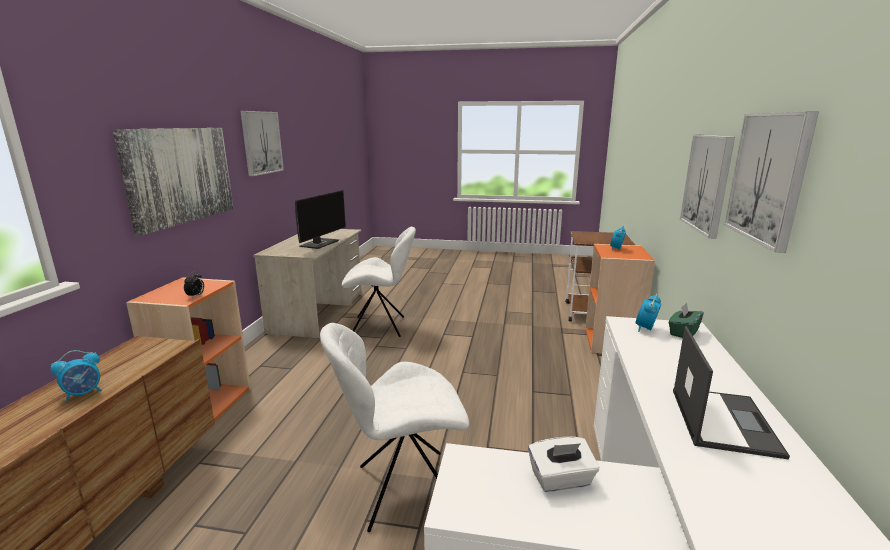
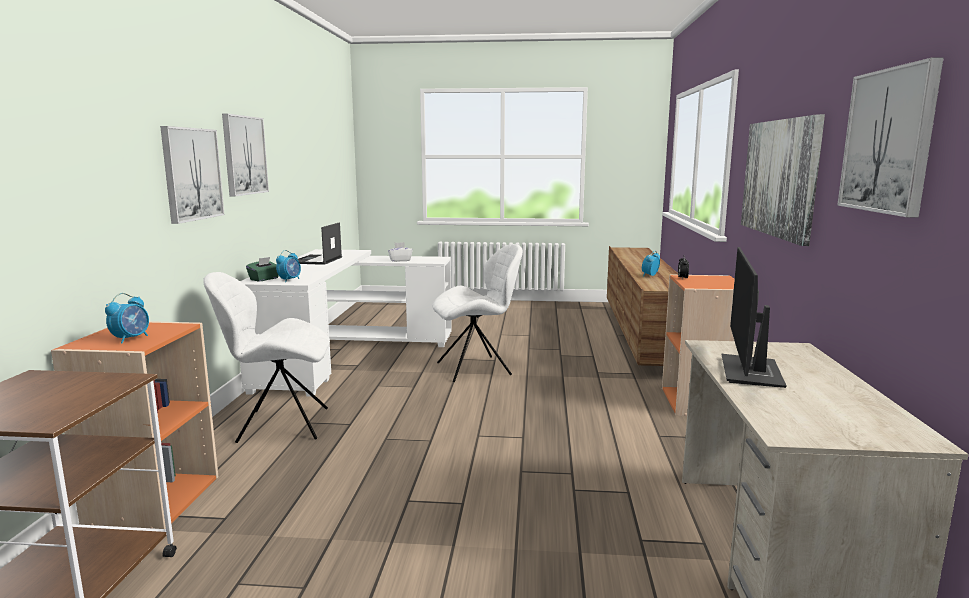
camera: 175 degrees right, 5 degrees down
(380, 327) = (593, 515): white chair -> white chair (280, 425)

